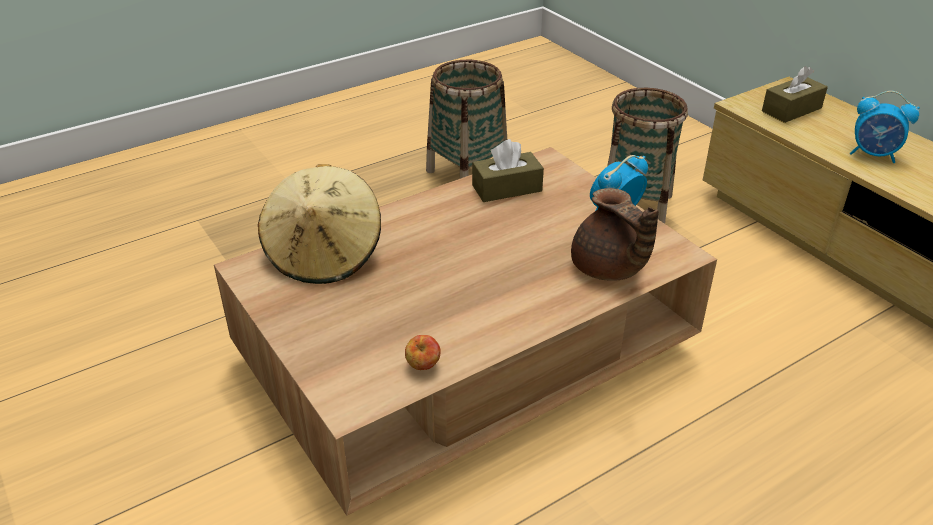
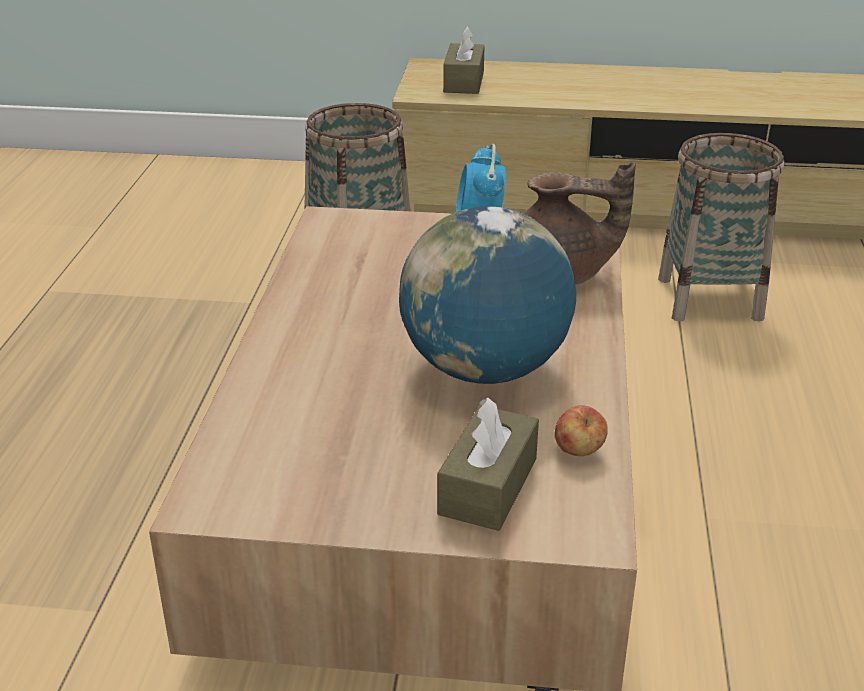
camera: 50 degrees left, 5 degrees down
(324, 254) = (272, 430): beige hat -> none
(464, 292) = (484, 369): none -> globe
(467, 173) = (127, 320): basket -> basket (709, 298)
(507, 188) = (339, 262): brown tissue box -> brown tissue box (488, 486)
(873, 155) = (583, 90): alarm clock -> none

